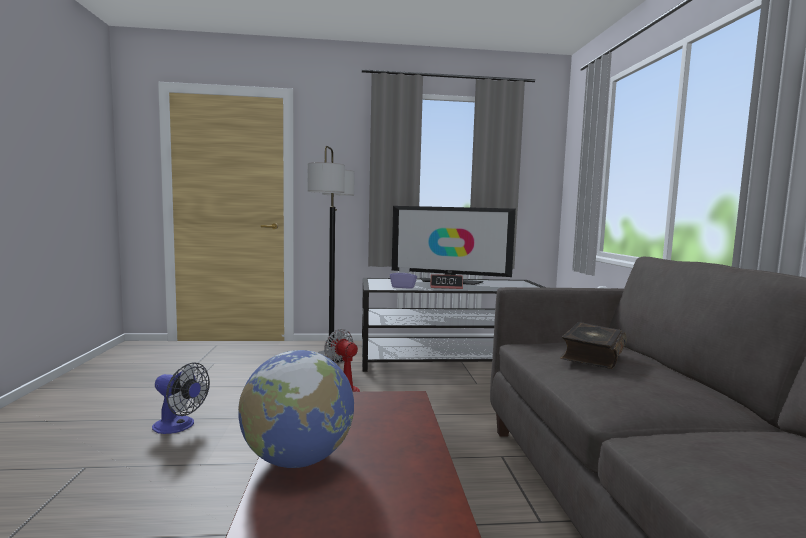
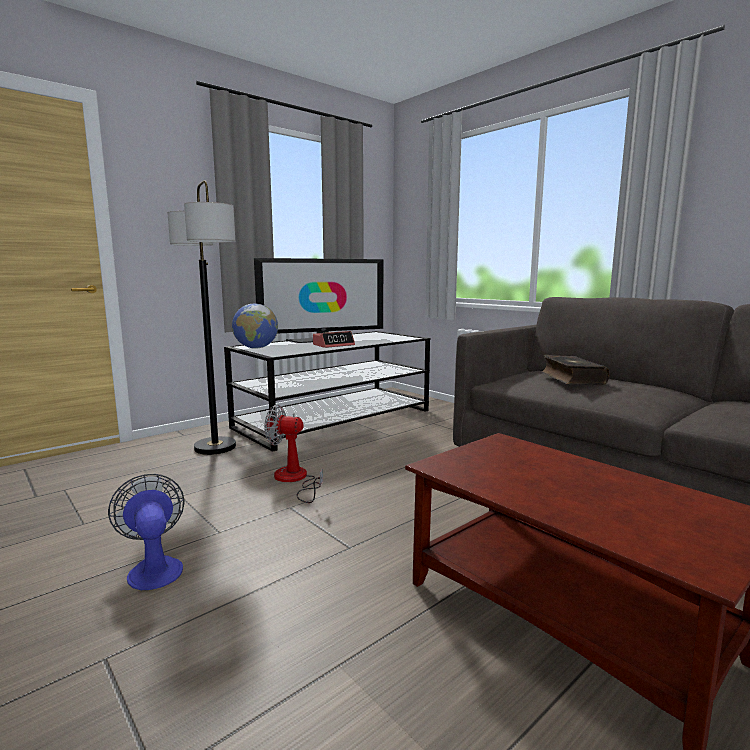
camera: 35 degrees left, 5 degrees up
(179, 426) = (154, 568): fan -> fan turned 105 degrees counterclockwise
(297, 460) = (552, 504): globe -> globe (256, 348)
(403, 287) = (296, 350): purple tissue box -> none

